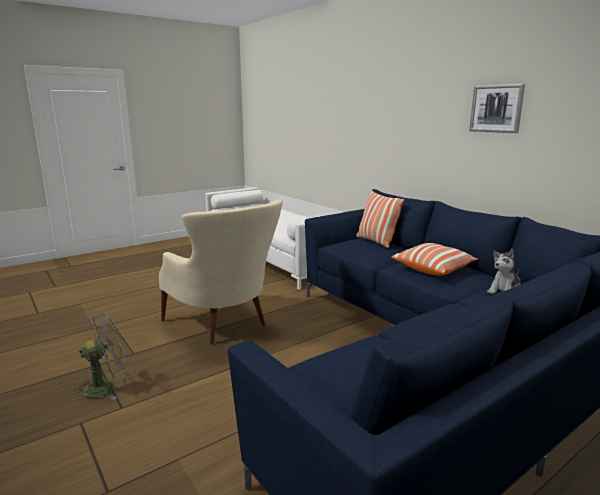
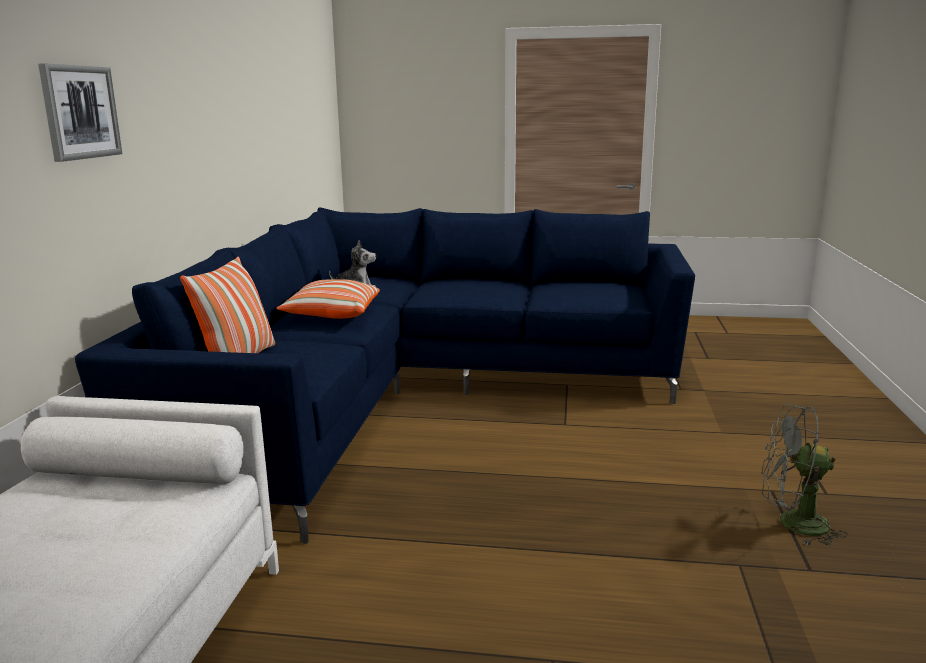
camera: 135 degrees left, 0 degrees up
(226, 325) = (536, 549): beige armchair -> none
(496, 108) = (195, 91): picture -> picture (80, 112)

